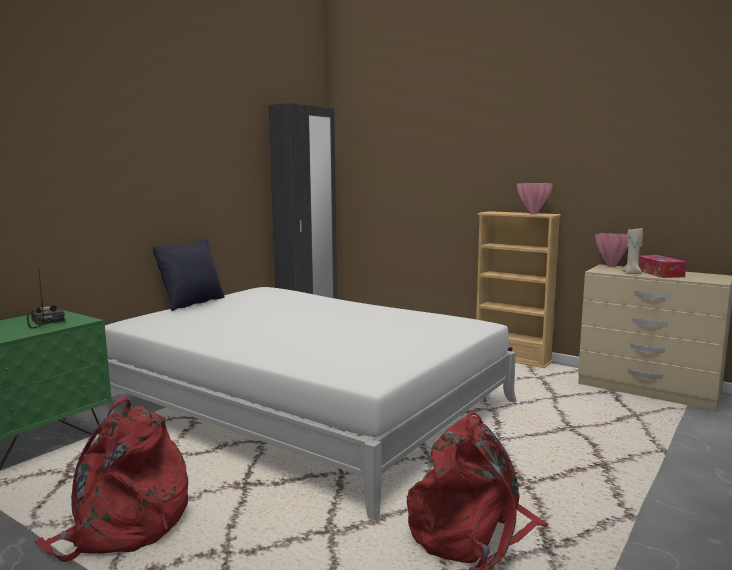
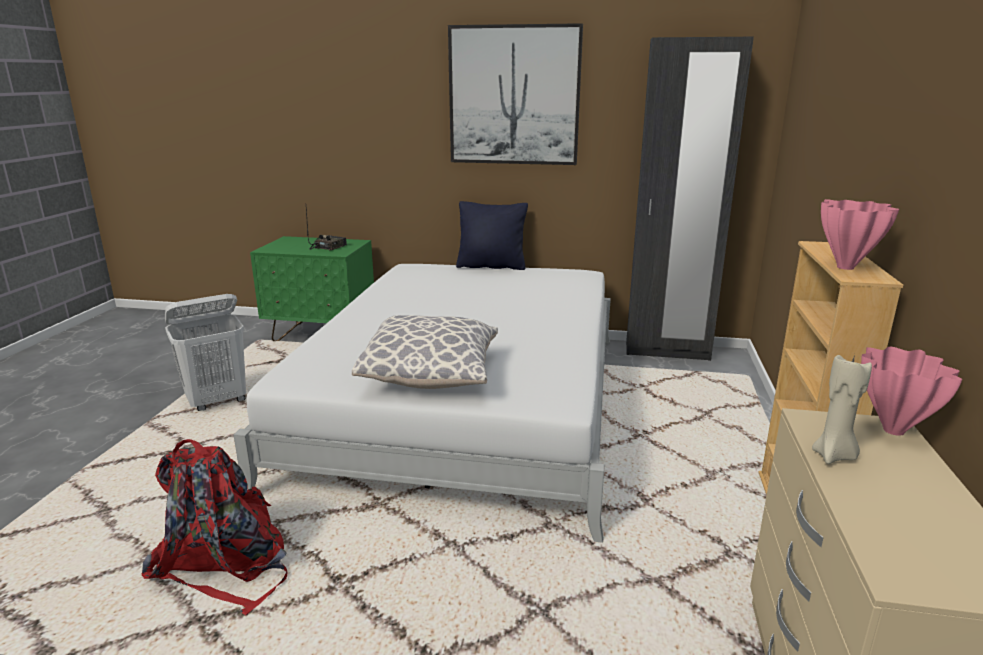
camera: 65 degrees right, 10 degrees up
(123, 526) = (218, 401): red backpack -> white laundry basket
(183, 144) = (514, 96): none -> picture
(409, 342) = (431, 374): none -> pillow
(659, 273) = (893, 490): tissue box -> none

